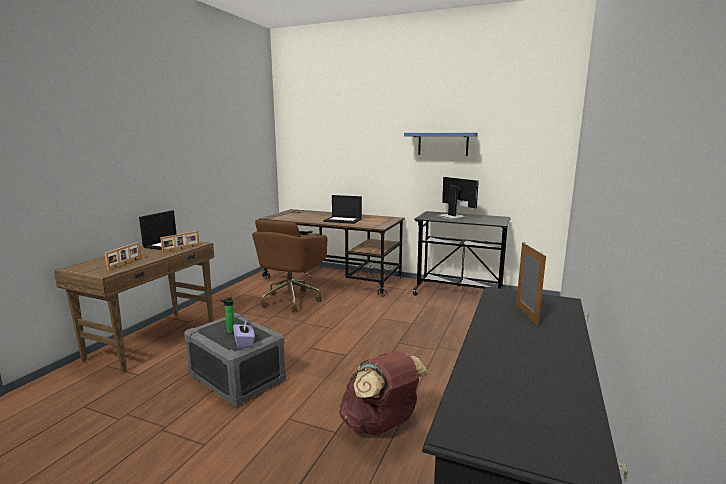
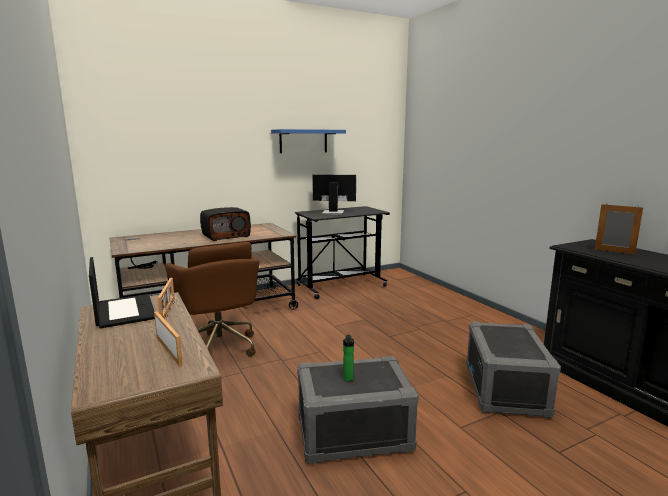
camera: 50 degrees left, 0 degrees up
(244, 343) = (389, 378): purple tissue box -> none
(343, 220) = (226, 236): laptop -> radio
(381, 425) = (506, 390): brown backpack -> grey storage box

